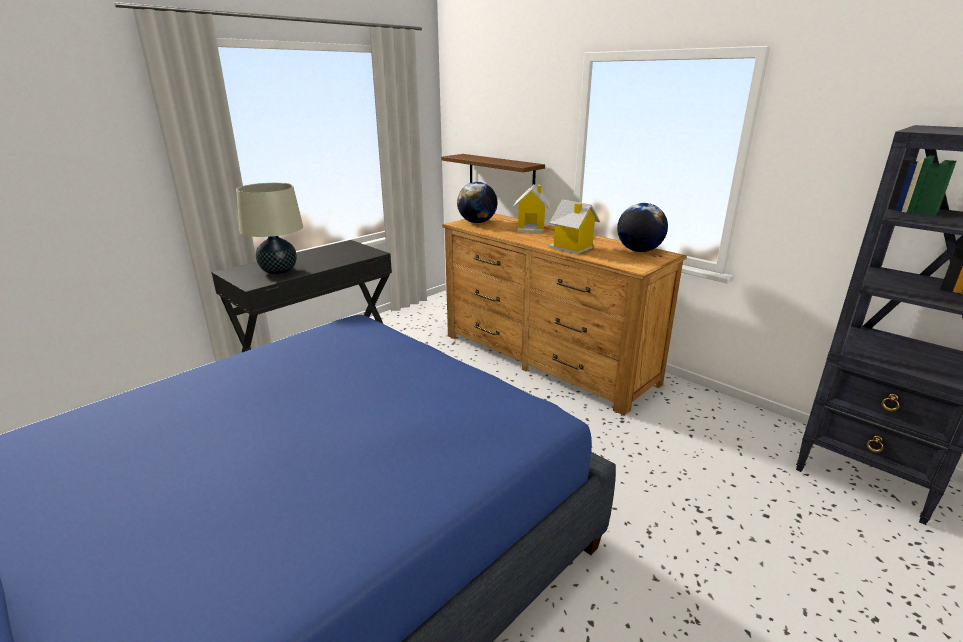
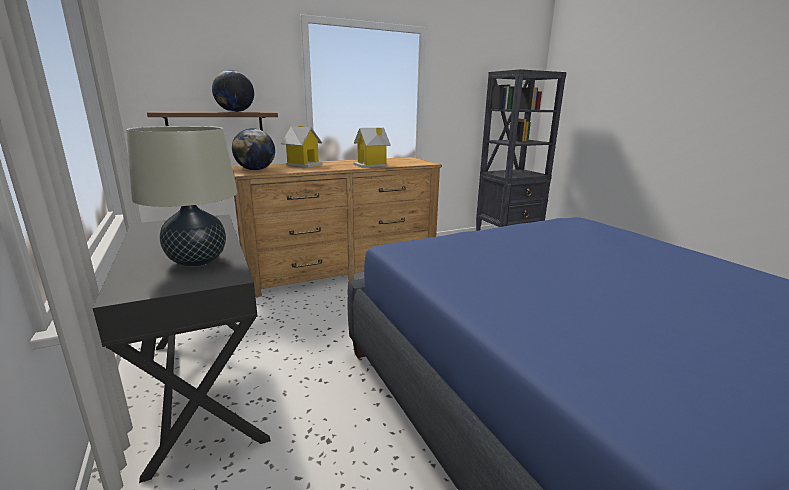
camera: 70 degrees left, 5 degrees down
(639, 251) = (395, 159): globe -> globe (235, 112)

